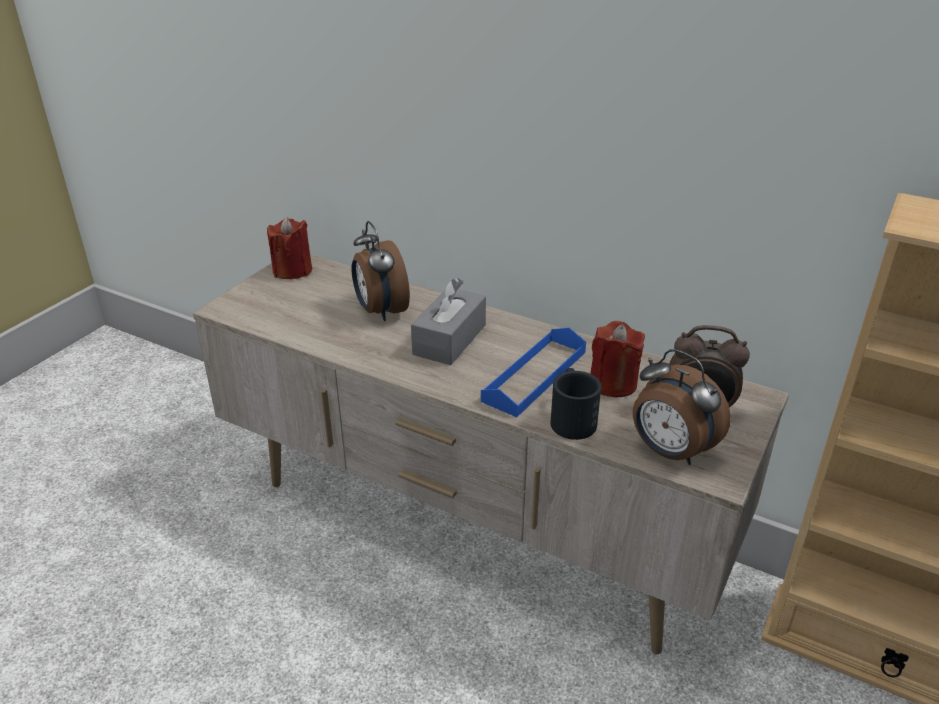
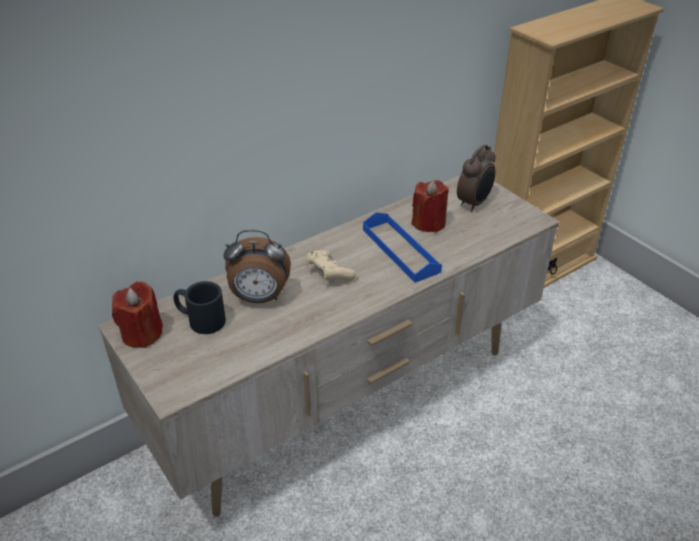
camera: 65 degrees left, 5 degrees up
(449, 339) = (328, 274): grey tissue box -> beige game controller
(571, 418) = (454, 251): black mug -> black mug (200, 319)
(670, 452) = (506, 227): alarm clock -> none

